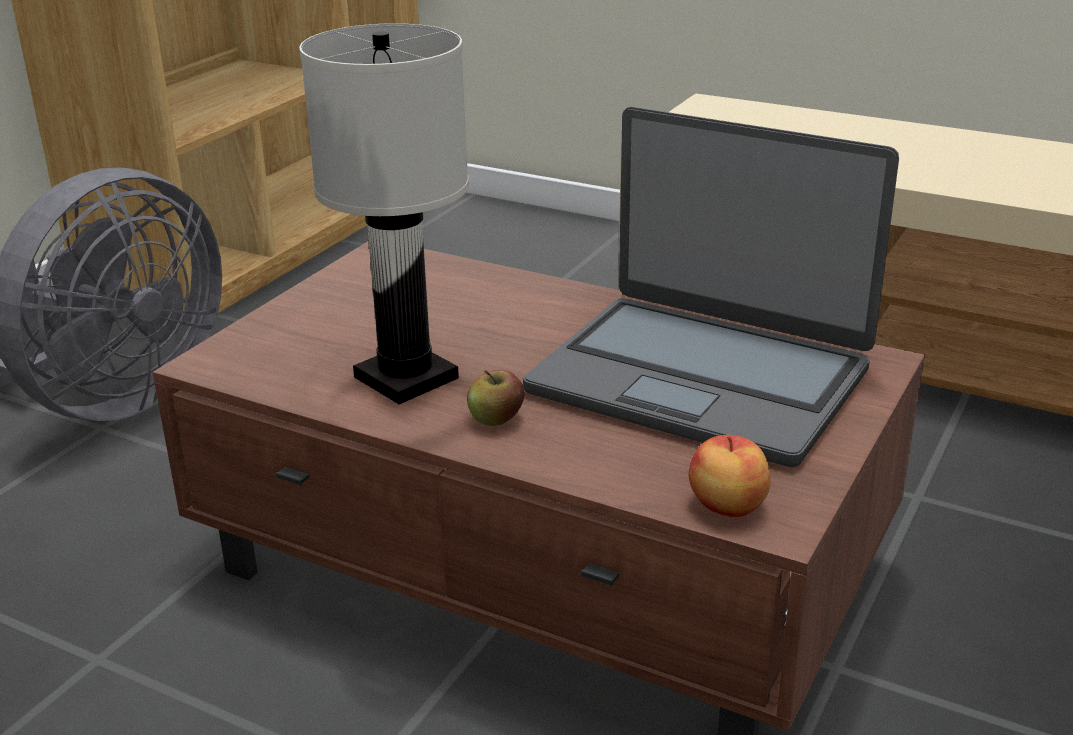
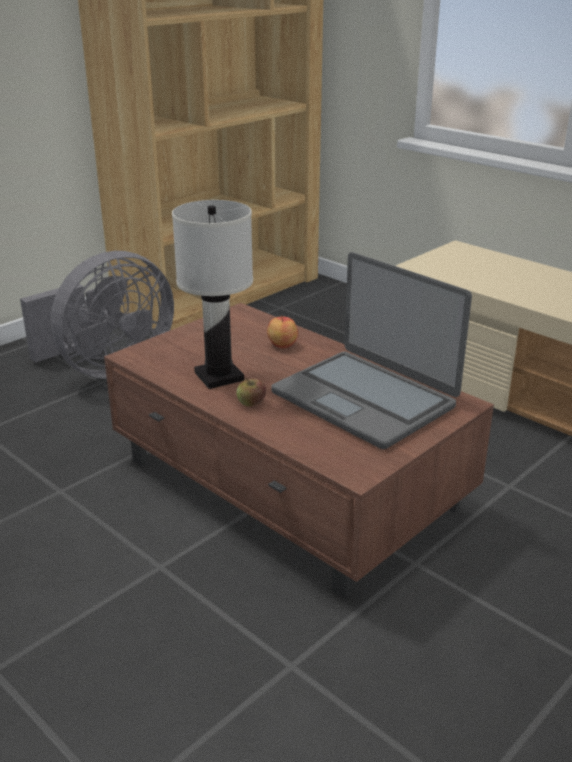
camera: 15 degrees right, 0 degrees up
(727, 506) = (338, 462): apple -> apple (281, 345)

